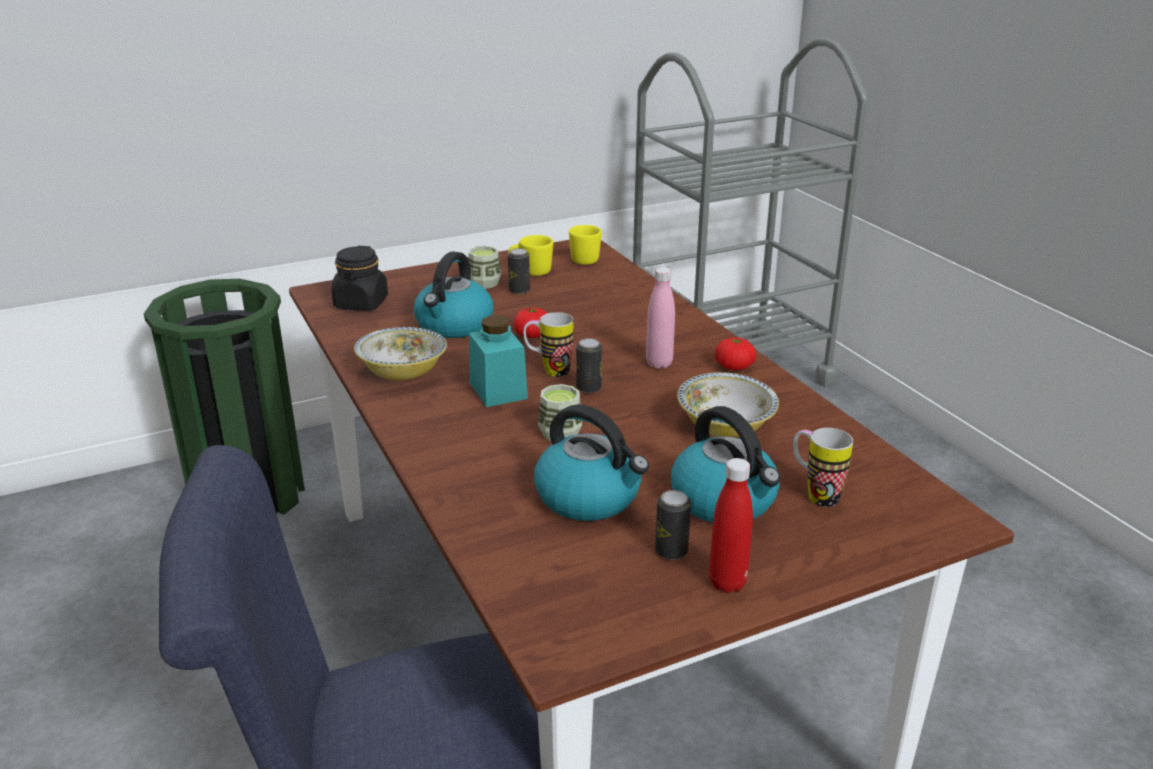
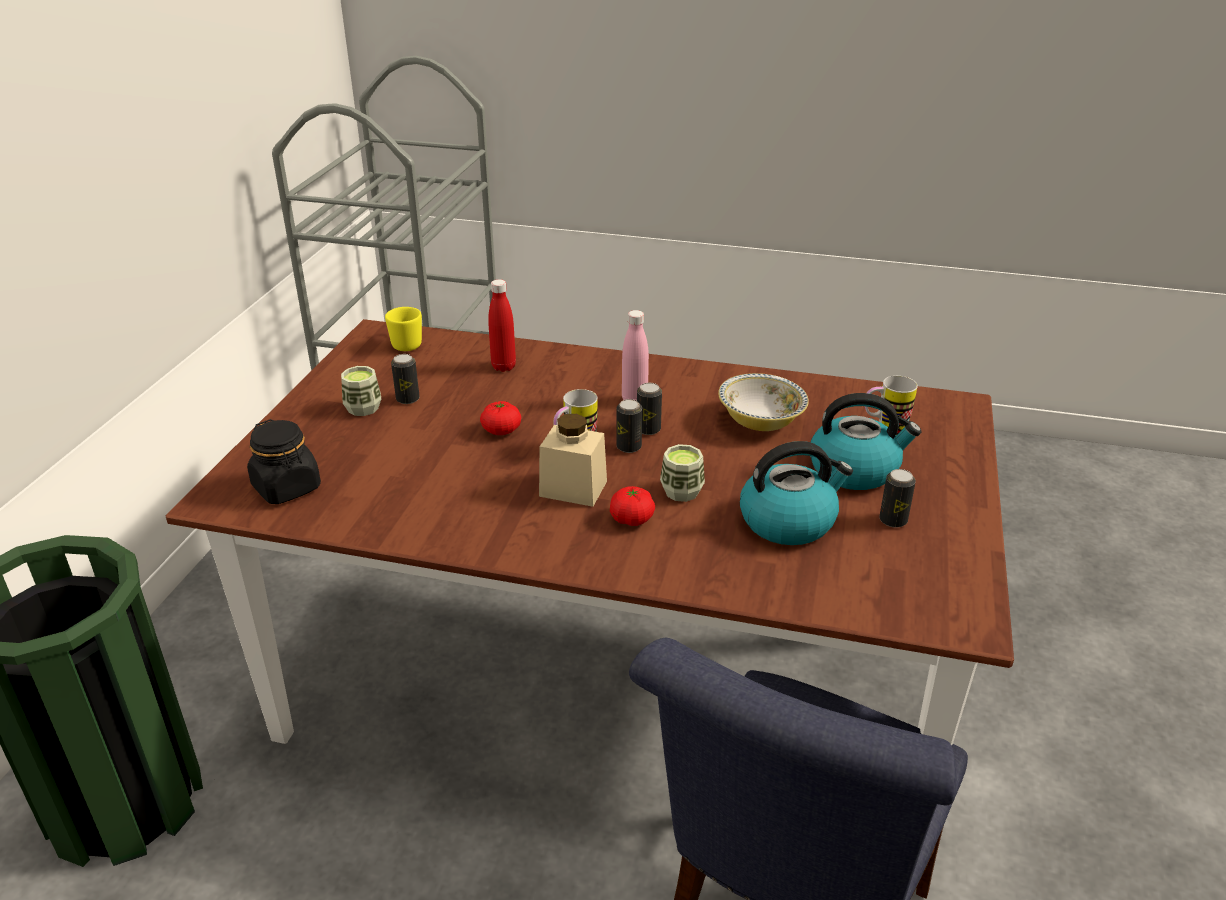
camera: 50 degrees left, 5 degrees up
(403, 372) = (469, 522): bowl -> none
(454, 325) = (421, 458): kettle -> none
(498, 390) = (573, 488): turquoise jar -> beige jar
(531, 272) = (382, 378): yellow mug -> none
(627, 385) = (648, 429): none -> can
(727, 583) = (950, 517): red bottle -> red bottle (503, 367)
(734, 367) = (682, 376): tomato -> tomato (632, 519)

